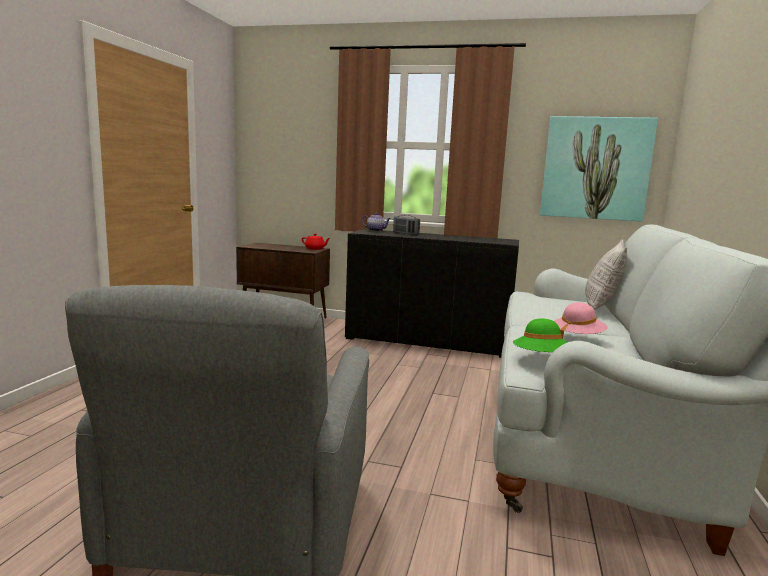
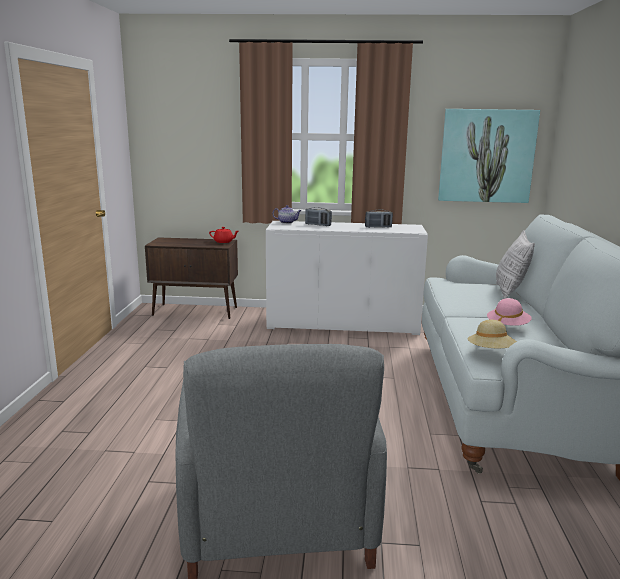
camera: 10 degrees left, 5 degrees up
(427, 341) = (343, 324): black cabinet -> white cabinet
(468, 238) = (378, 227): none -> radio
(541, 359) = (491, 352): green hat -> beige hat

